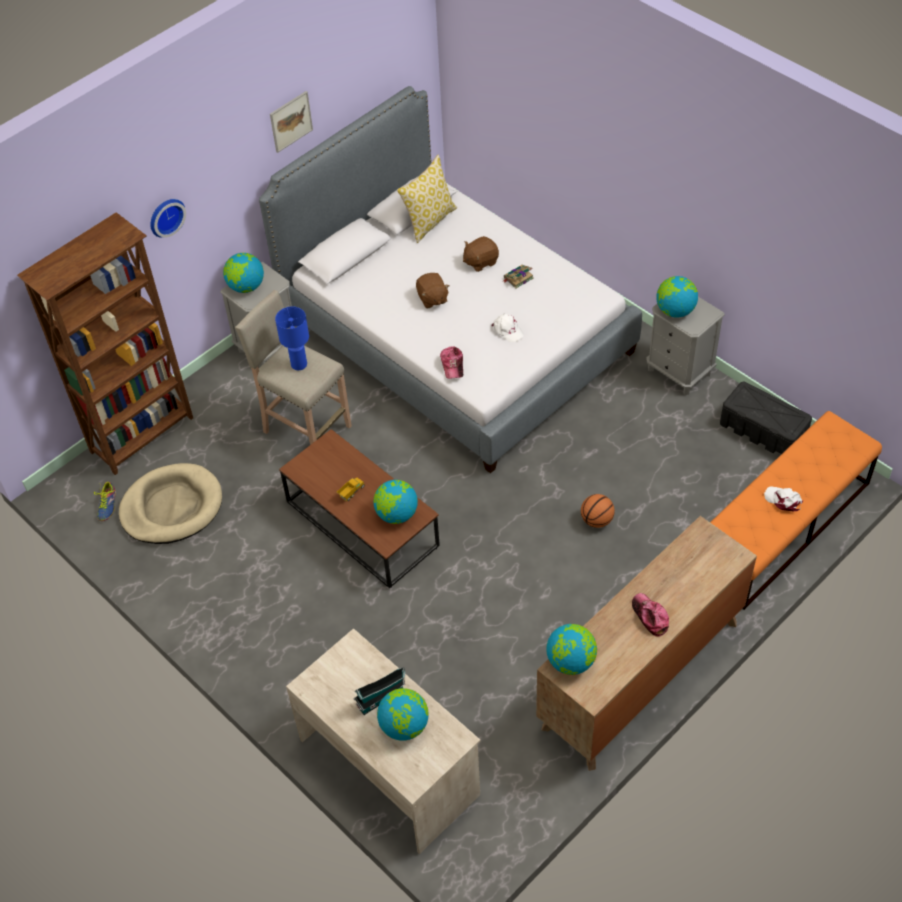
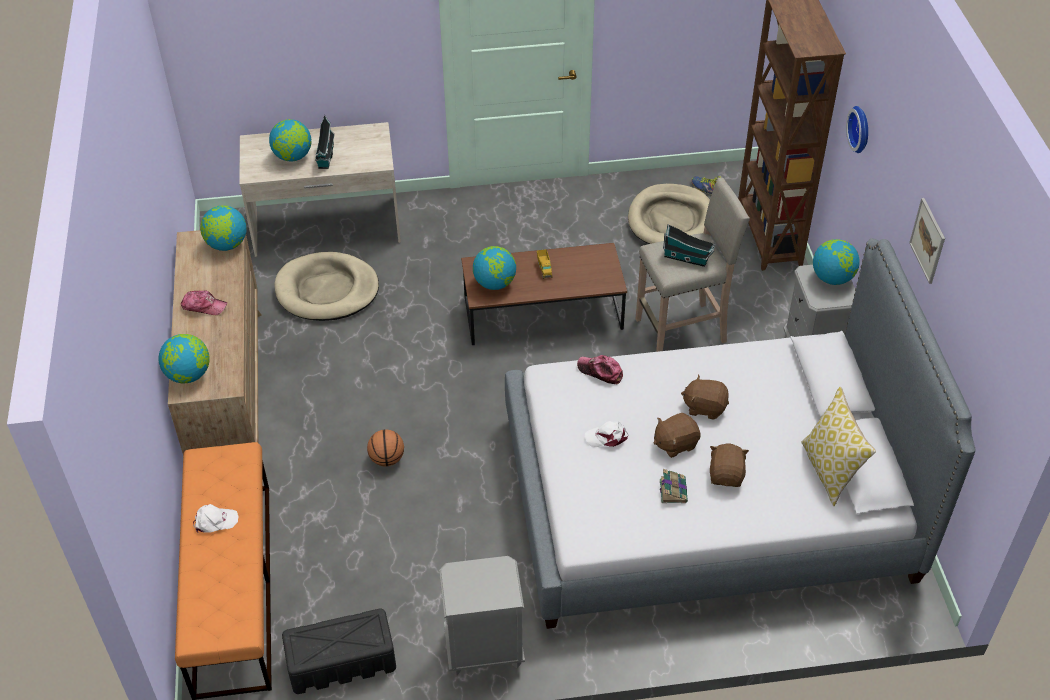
camera: 125 degrees right, 5 degrees down
(299, 364) = (687, 258): blue table lamp -> toy house
(469, 697) = (327, 290): none -> beige dog bed
(478, 296) = (675, 443): none -> brown plush toy
(675, 310) = (490, 574): globe -> globe (189, 375)

